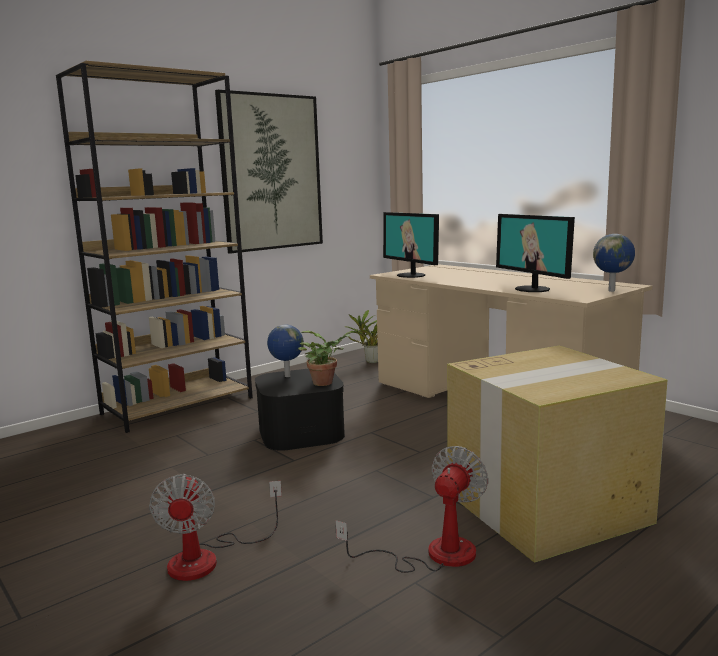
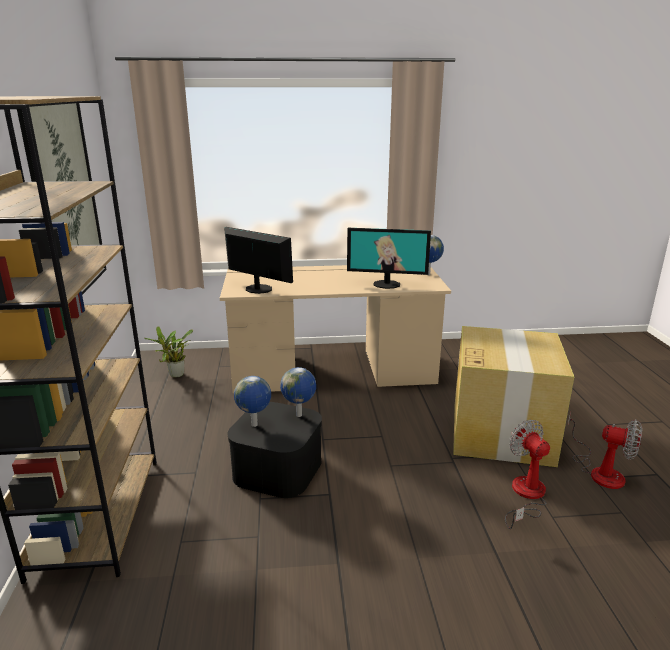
camera: 55 degrees left, 10 degrees up
(208, 558) = (457, 600): fan -> fan (600, 471)
(325, 382) = (299, 415): potted plant -> globe
(411, 275) = (258, 289): monitor -> monitor turned 150 degrees counterclockwise

